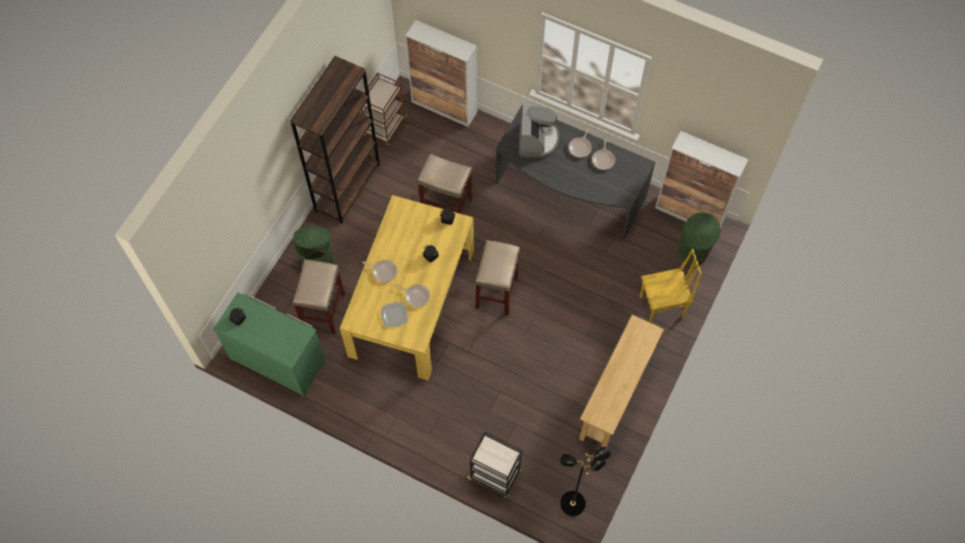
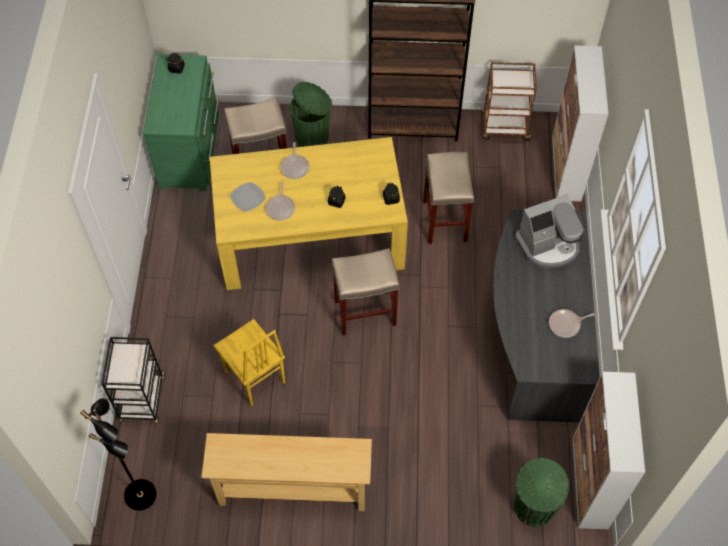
camera: 65 degrees right, 5 degrees down
(580, 147) = (567, 293): frying pan -> none
(662, 308) = (439, 499): yellow chair -> yellow chair (254, 378)

